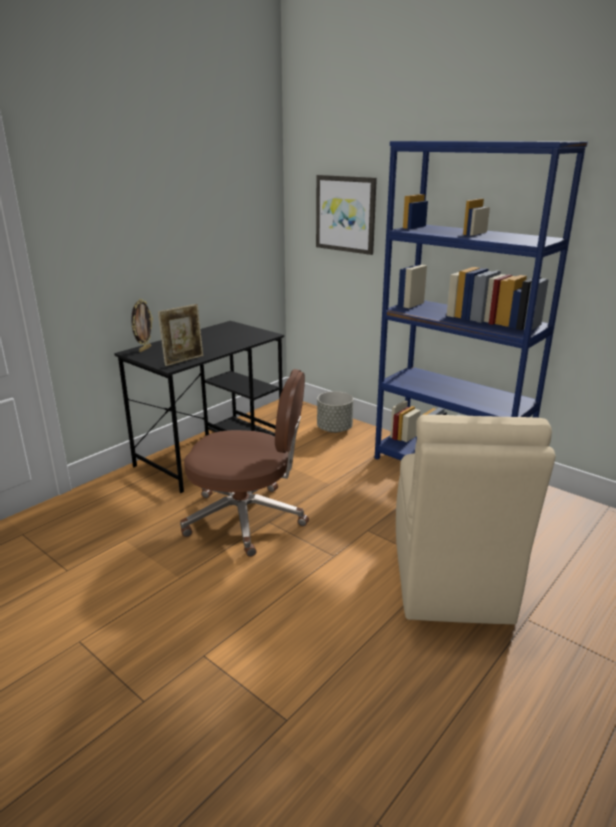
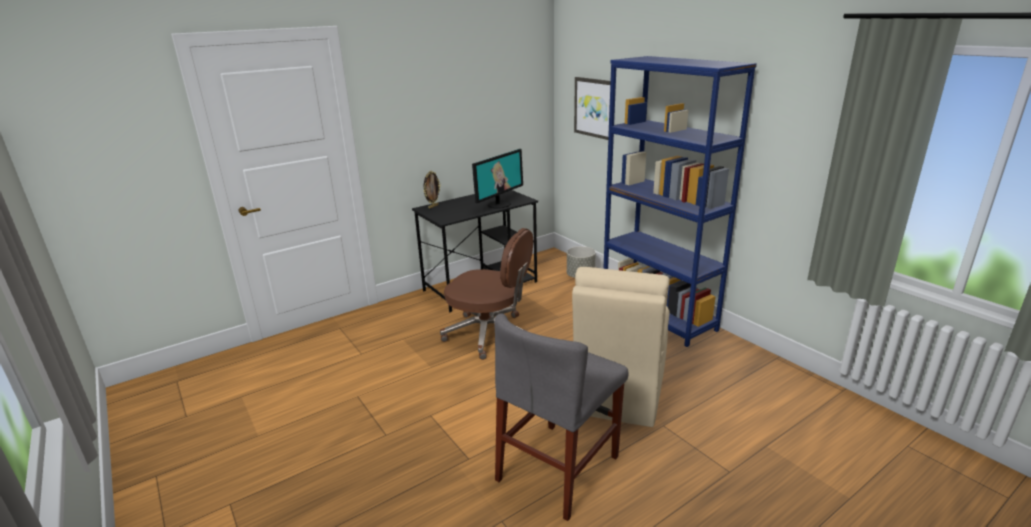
camera: 15 degrees right, 0 degrees up
(183, 360) = (456, 216): picture frame -> none
(235, 342) = (499, 204): none -> monitor
(421, 710) = (558, 468): none -> grey chair

